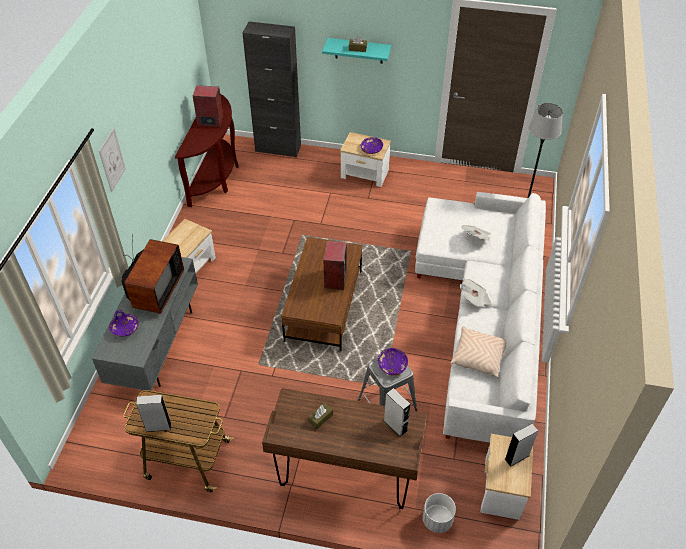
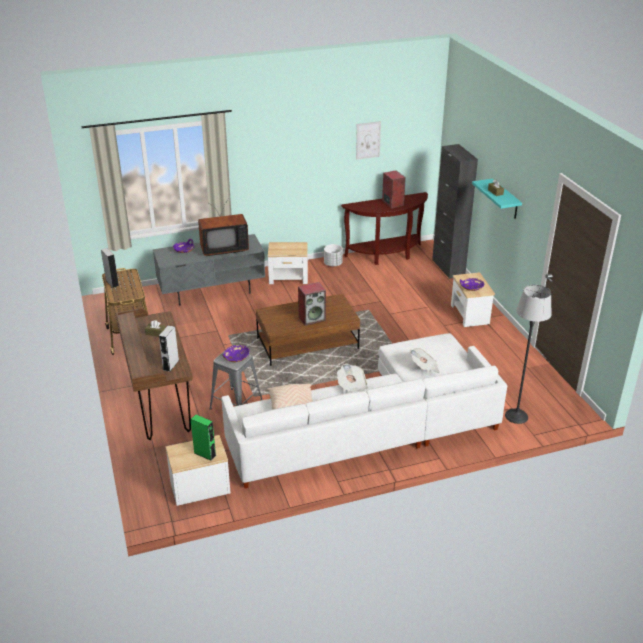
camera: 60 degrees right, 15 degrees down
(112, 160) = (257, 152): picture -> picture (368, 140)
(437, 520) = (150, 461): white planter -> white planter (333, 264)
(517, 457) = (205, 454): grey speaker -> green speaker

